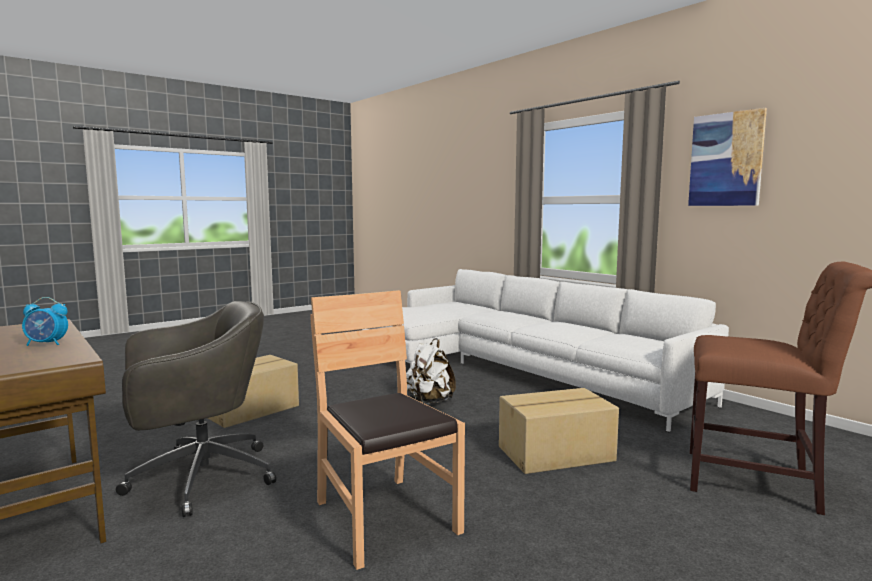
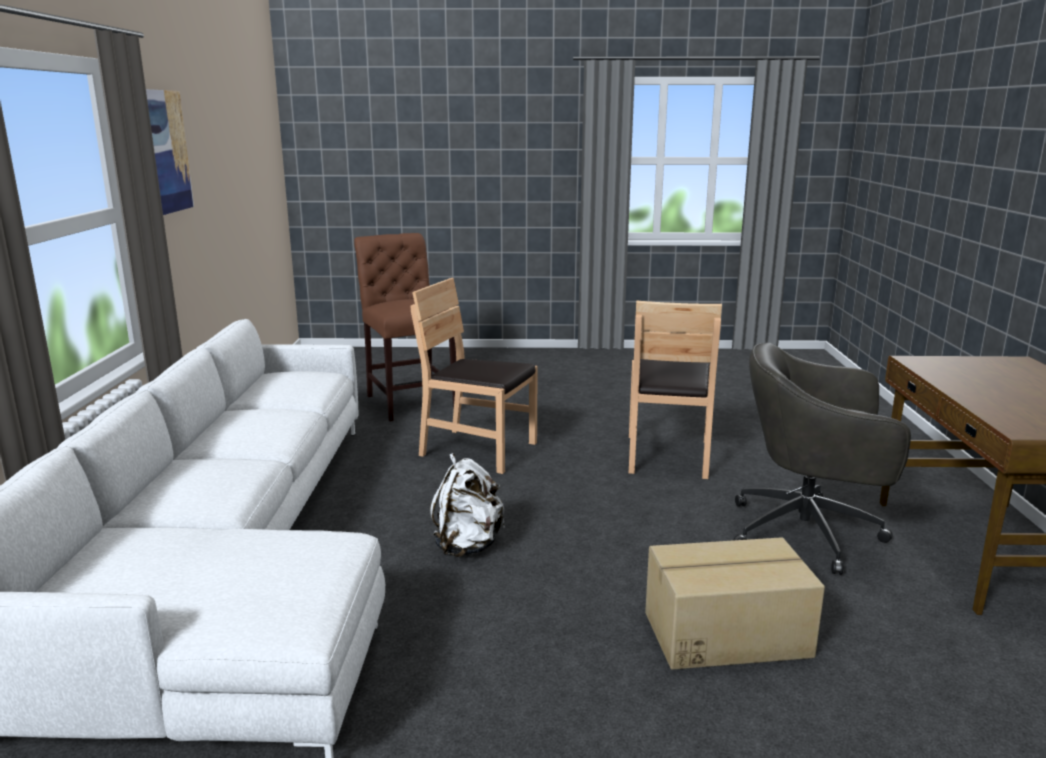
camera: 140 degrees left, 10 degrees up
(47, 344) = (965, 384): alarm clock -> none
(556, 454) = (478, 450): cardboard box -> brown chair

